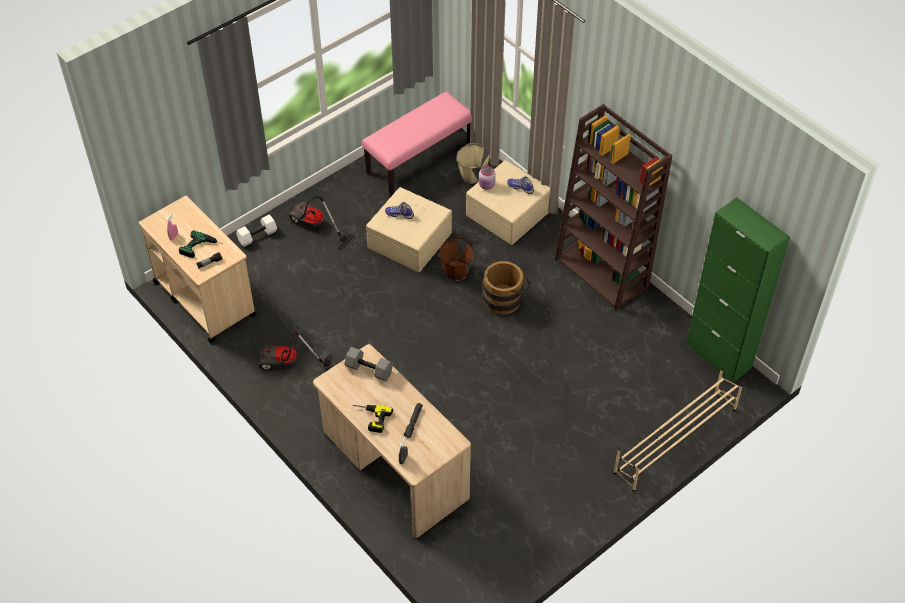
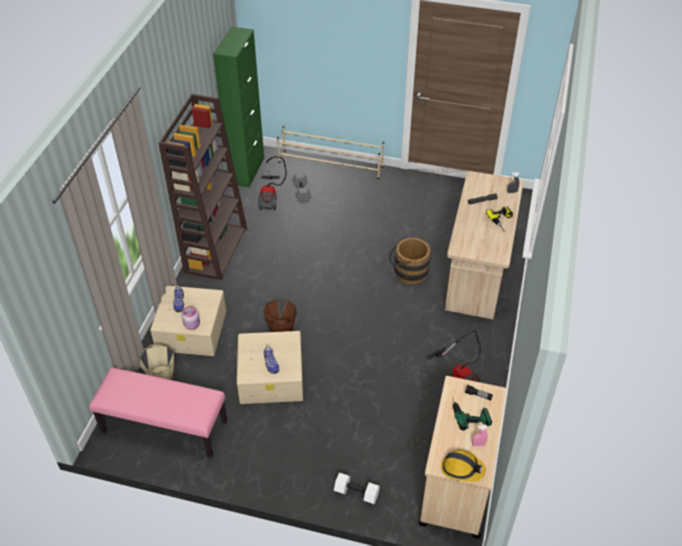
camera: 125 degrees left, 5 degrees down
(167, 216) = (462, 468): none -> hard hat
(315, 227) = (310, 454): vacuum cleaner -> vacuum cleaner (271, 197)
(369, 369) = (467, 242): grey dumbbell -> grey dumbbell (301, 193)
(505, 298) = (284, 288): brown bucket -> brown bucket (407, 272)

